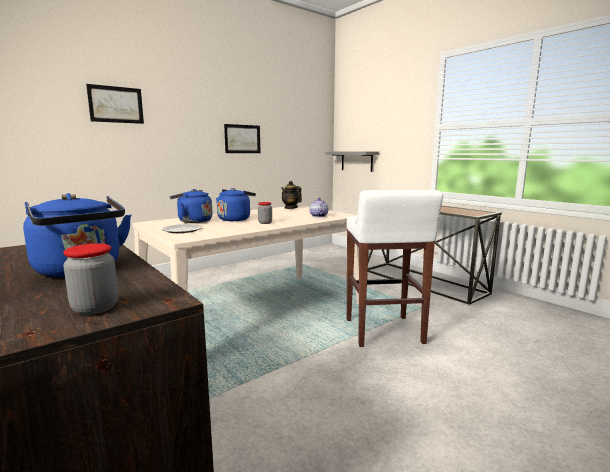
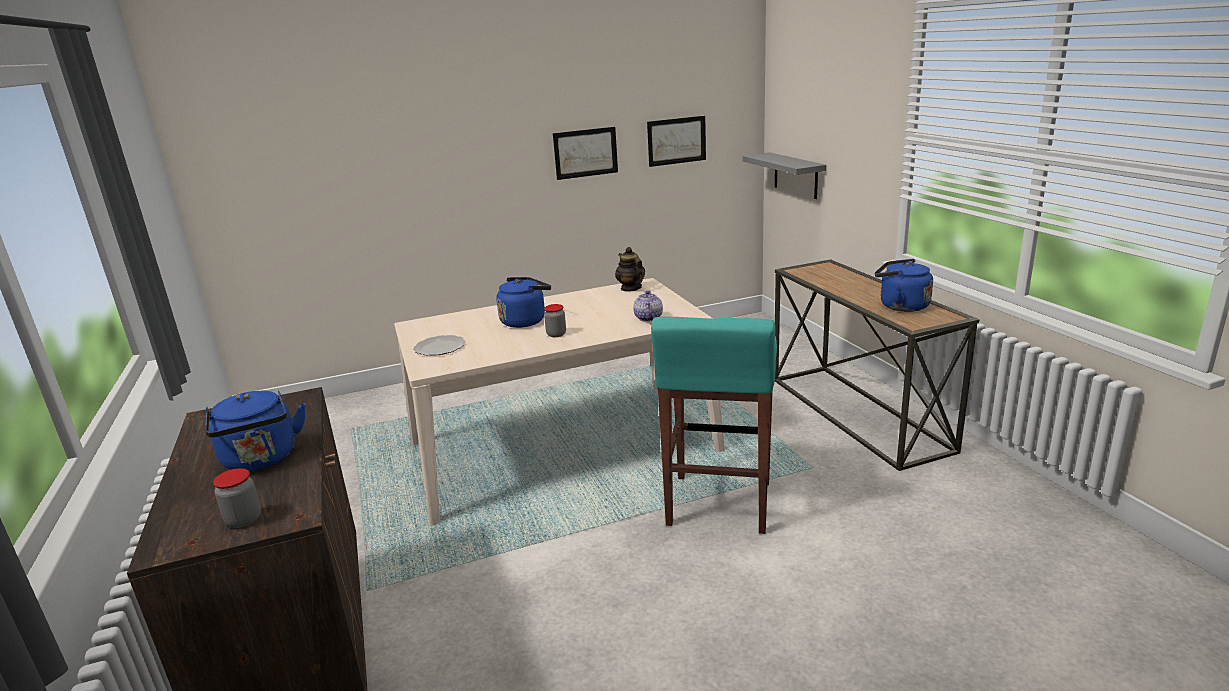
camera: 20 degrees right, 10 degrees up
(116, 104) = (386, 131): picture -> picture (676, 141)
(193, 221) = (467, 324): blue kettle -> blue kettle (900, 306)
(383, 332) = (718, 505): white stool -> turquoise stool

